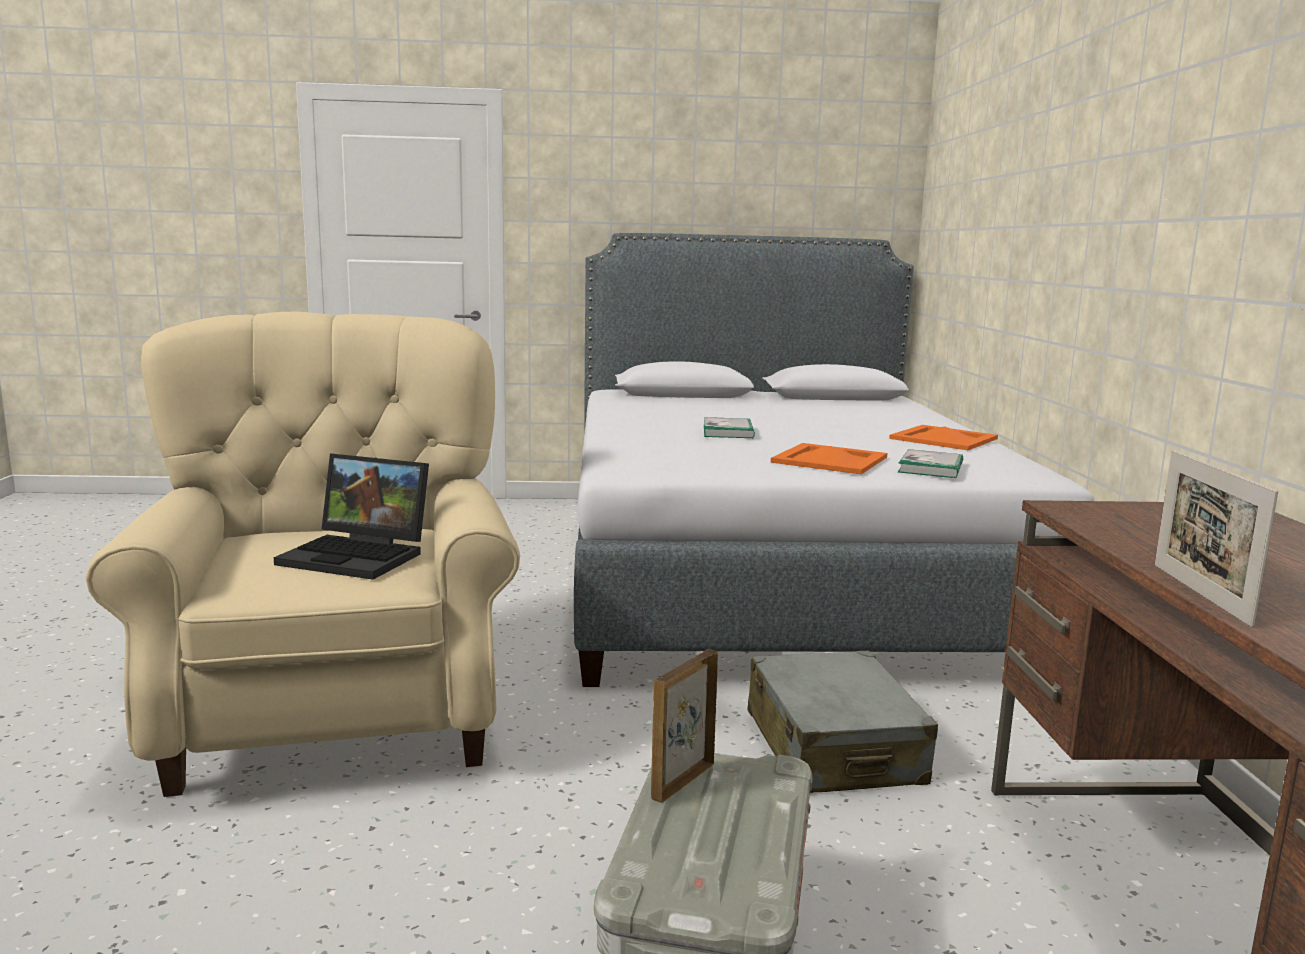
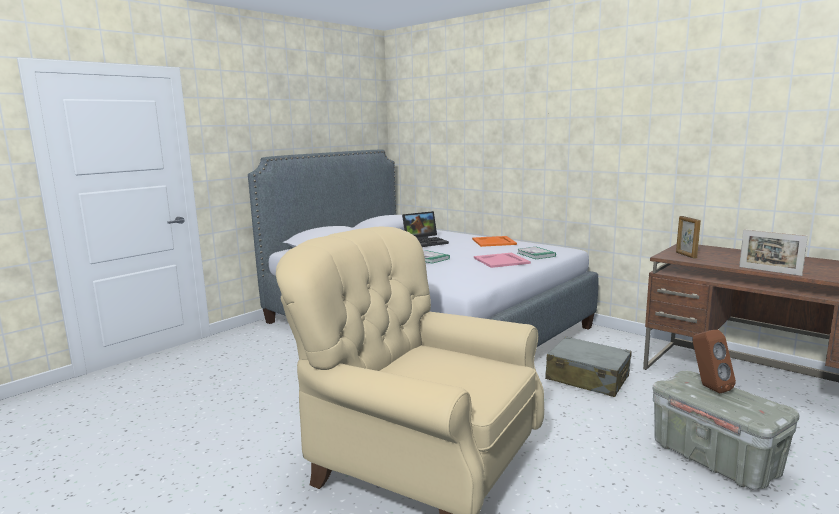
camera: 45 degrees left, 0 degrees up
(360, 556) = (457, 365): laptop -> laptop (426, 242)
(682, 781) = (690, 391): picture frame -> picture frame (685, 255)
(734, 796) = (708, 387): none -> brown speaker
(830, 460) = (502, 260): orange tray -> pink tray

